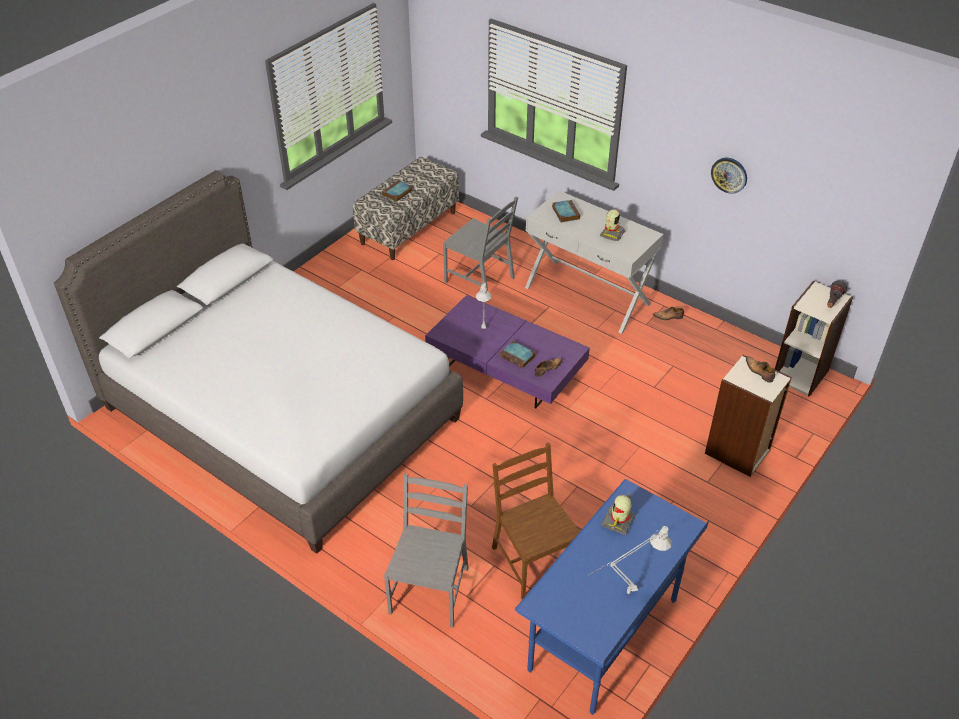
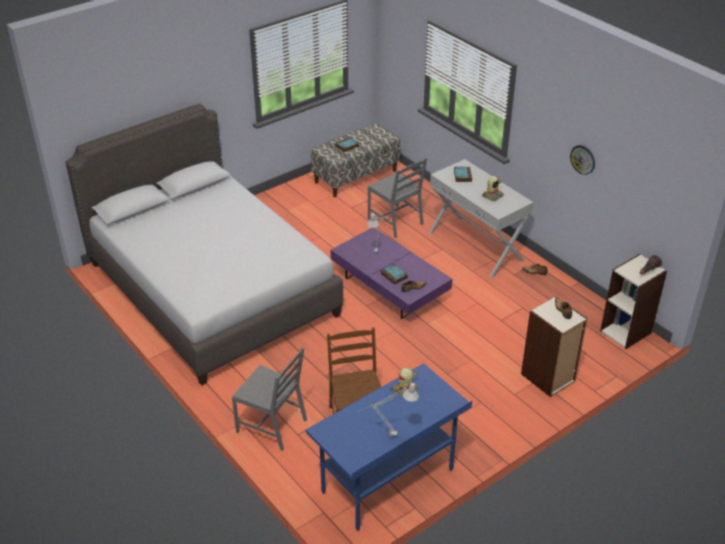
camera: 15 degrees right, 5 degrees down
(430, 590) = (272, 425): grey chair -> grey chair turned 90 degrees clockwise

